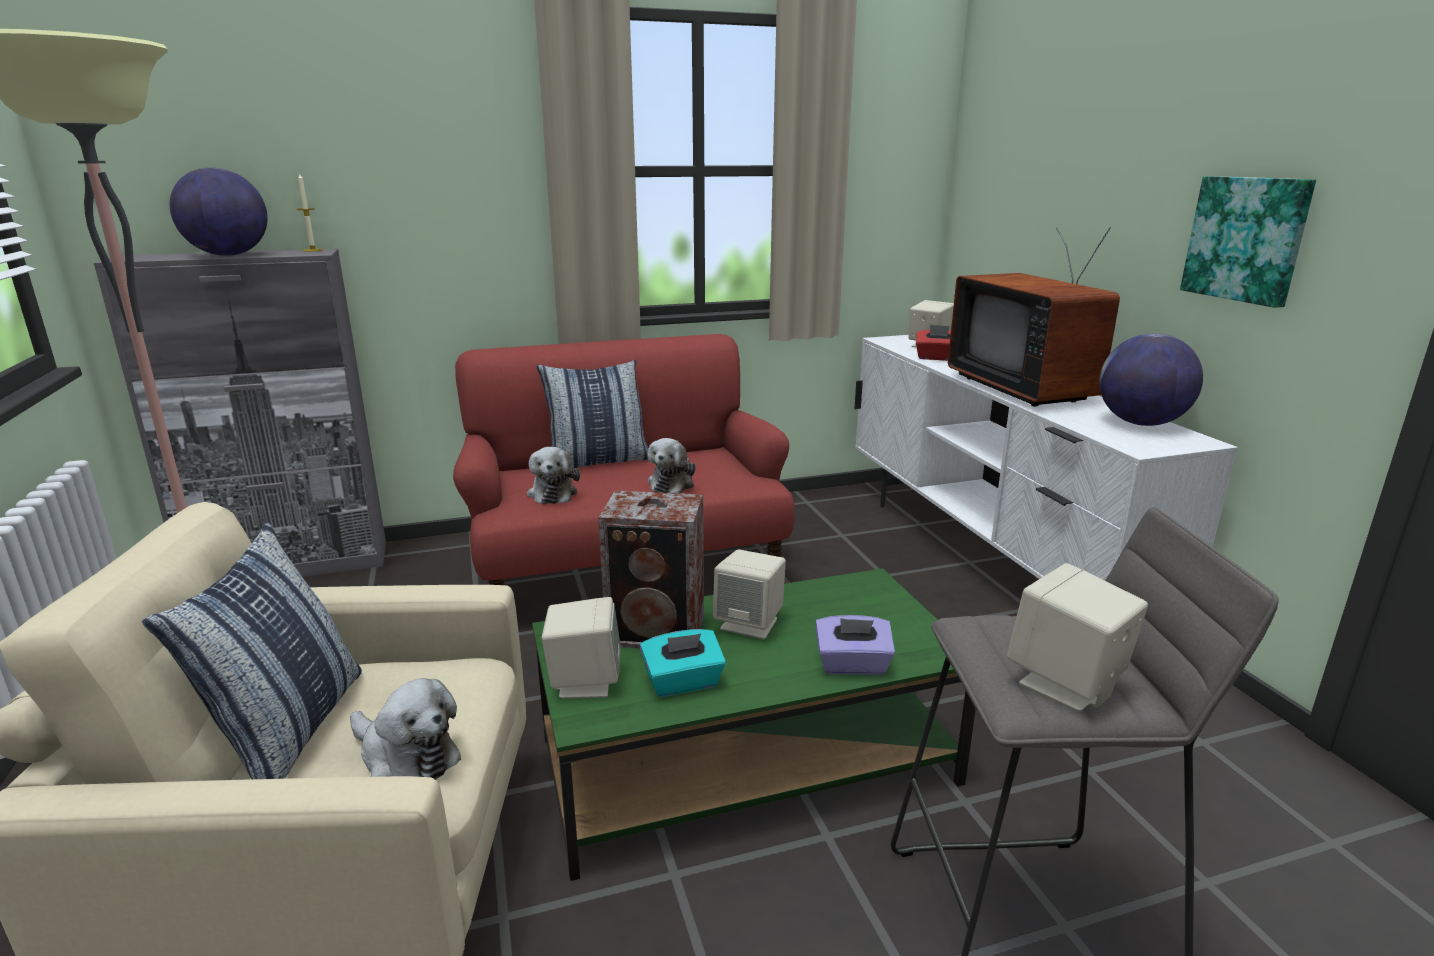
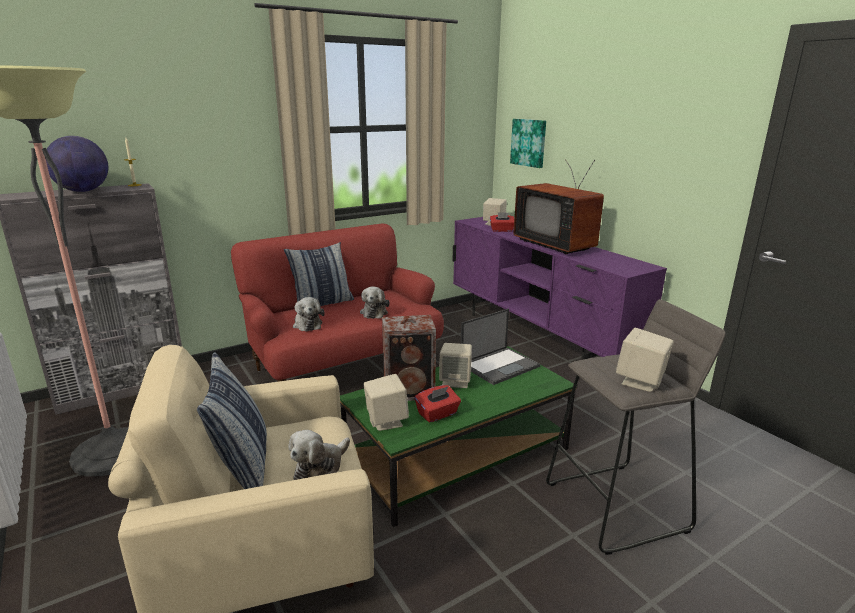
camera: 15 degrees left, 0 degrees up
(406, 757) = (320, 469): plush toy -> plush toy turned 105 degrees clockwise
(683, 683) = (437, 414): turquoise tissue box -> red tissue box
(849, 604) = (500, 365): none -> laptop
(852, 665) = (516, 394): purple tissue box -> none
(985, 557) = (537, 337): white tv stand -> purple tv stand
(1141, 423) = (619, 259): globe -> none
(1247, 239) = (663, 167): picture -> picture (529, 142)

